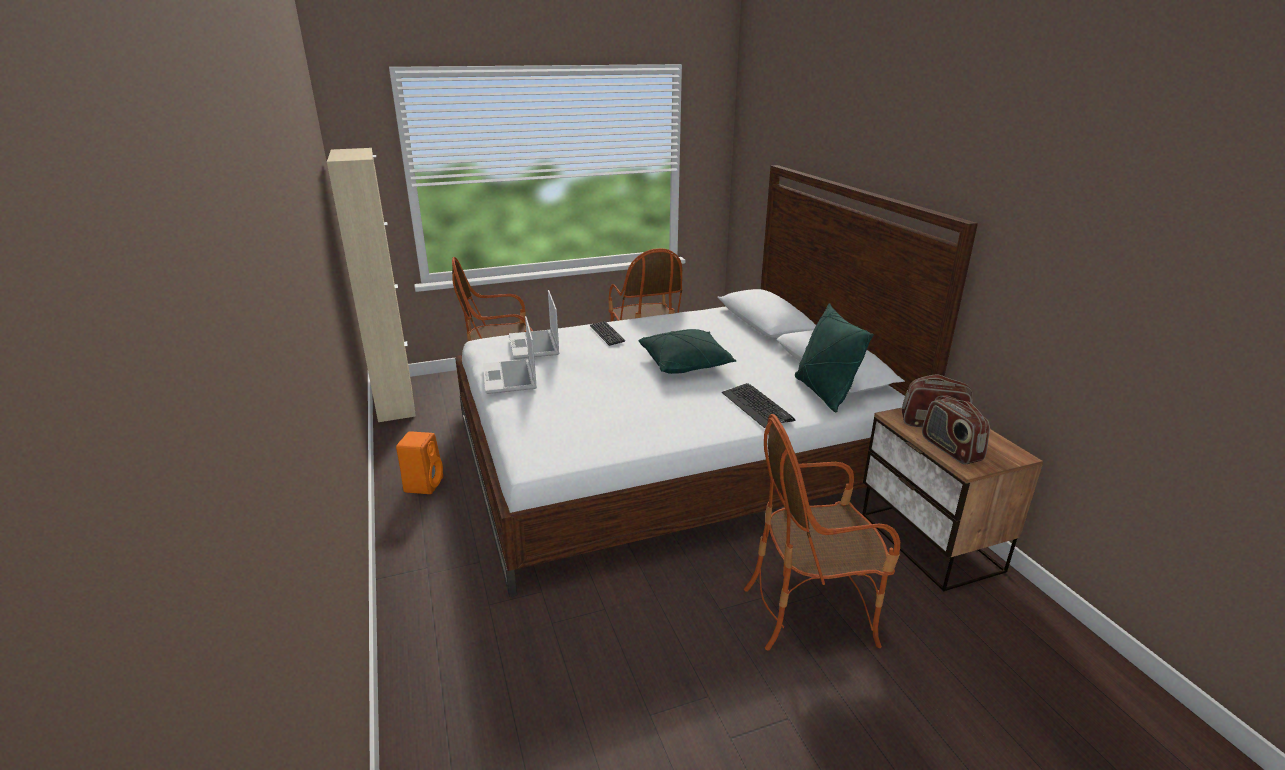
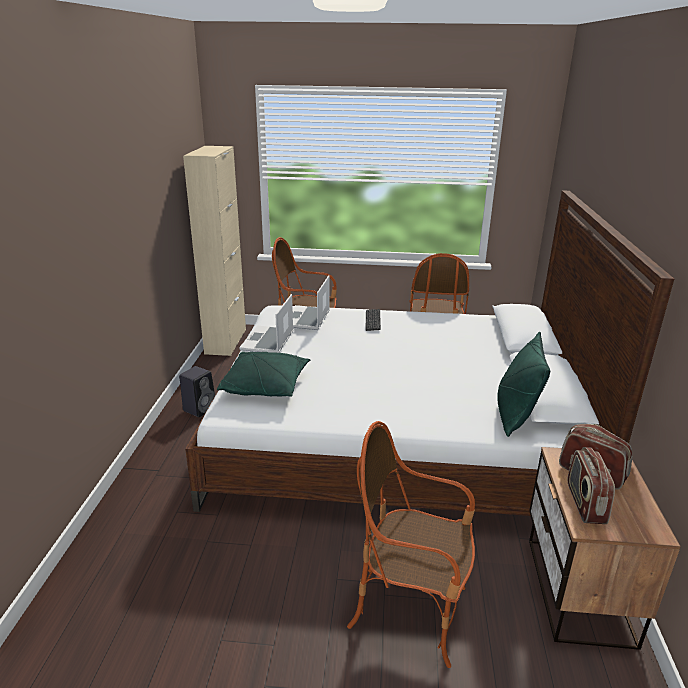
camera: 25 degrees right, 0 degrees up
(424, 484) = (200, 408): orange speaker -> black speaker
(685, 364) = (414, 360): green pillow -> green pillow (266, 386)
(757, 406) = (440, 412): keyboard -> none

